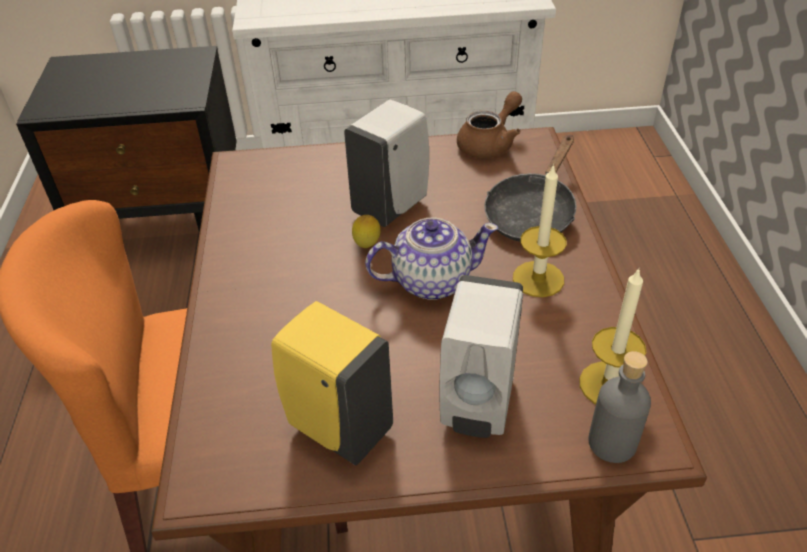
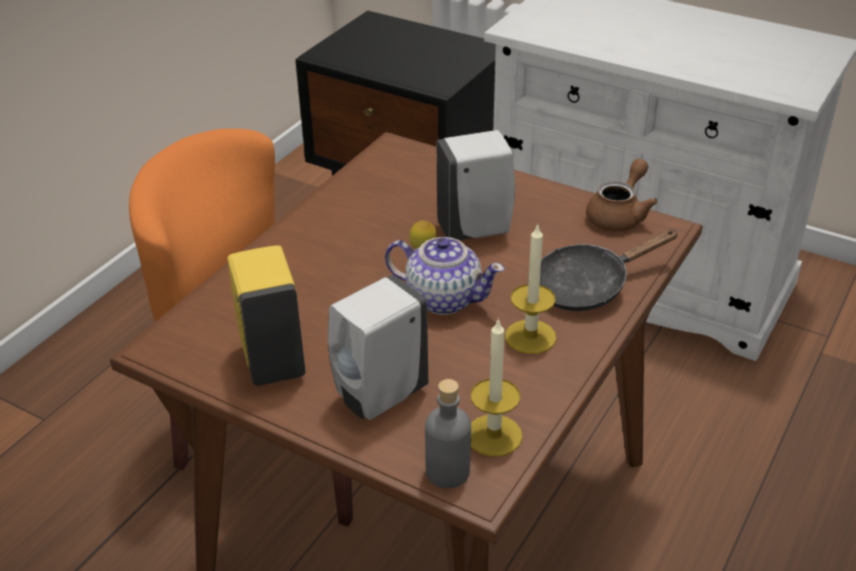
camera: 35 degrees right, 5 degrees down
(490, 144) = (619, 215): brown teapot -> brown teapot turned 45 degrees counterclockwise

